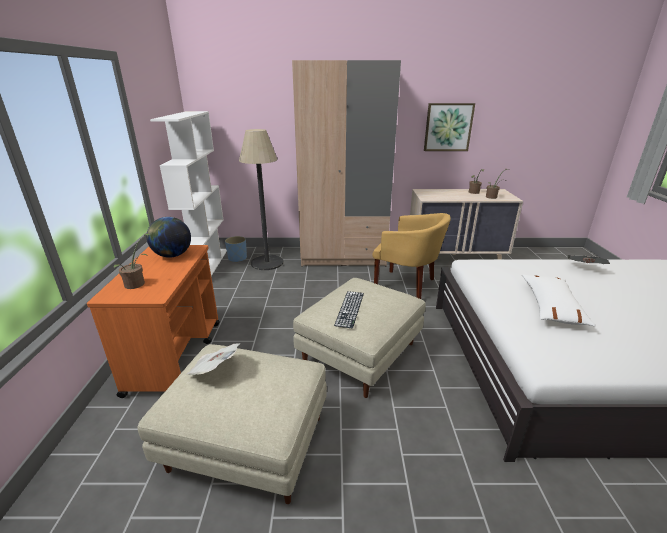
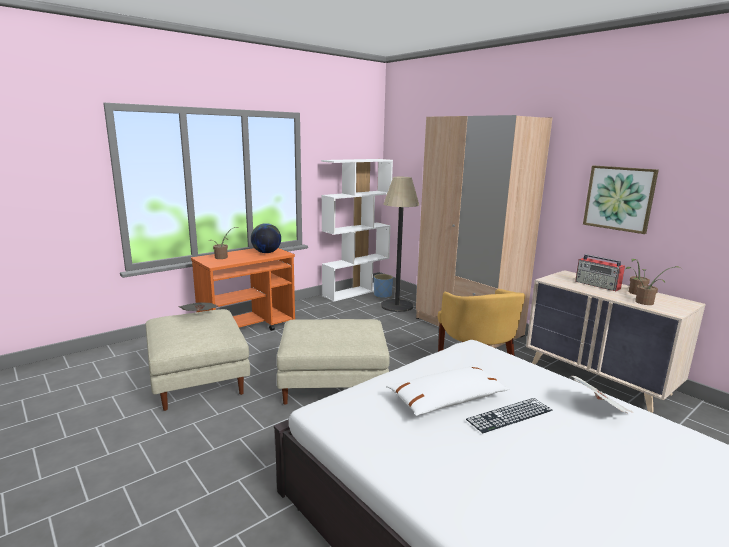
camera: 50 degrees right, 10 degrees down
(350, 308) = (318, 328): keyboard -> keyboard (509, 415)
(451, 193) = (598, 285): none -> radio

